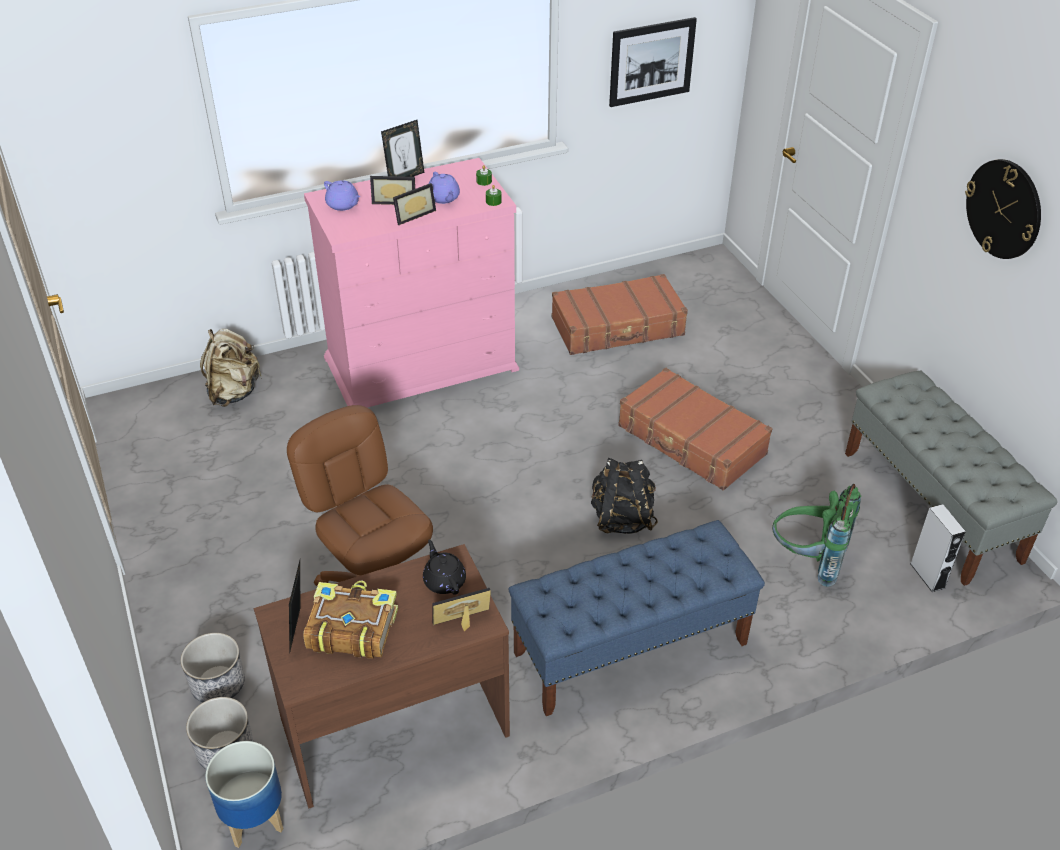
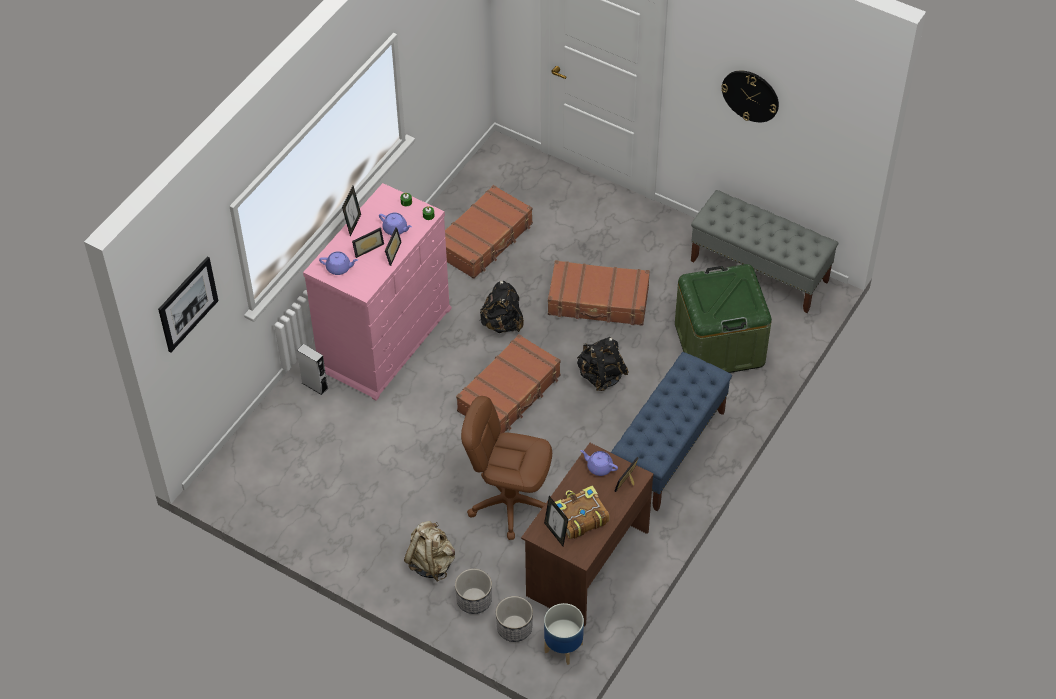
camera: 35 degrees left, 10 degrees up
(233, 392) = (282, 428): beige backpack -> beige backpack (431, 562)
(444, 580) = (599, 467): black teapot -> purple teapot
(497, 481) = (510, 393): none -> brown suitcase
(559, 409) = (502, 323): none -> black backpack
(651, 62) = (445, 52): picture -> picture (188, 304)
(807, 560) = (719, 344): green backpack -> green storage box
(927, 575) = (785, 317): grey speaker -> grey speaker (315, 385)

